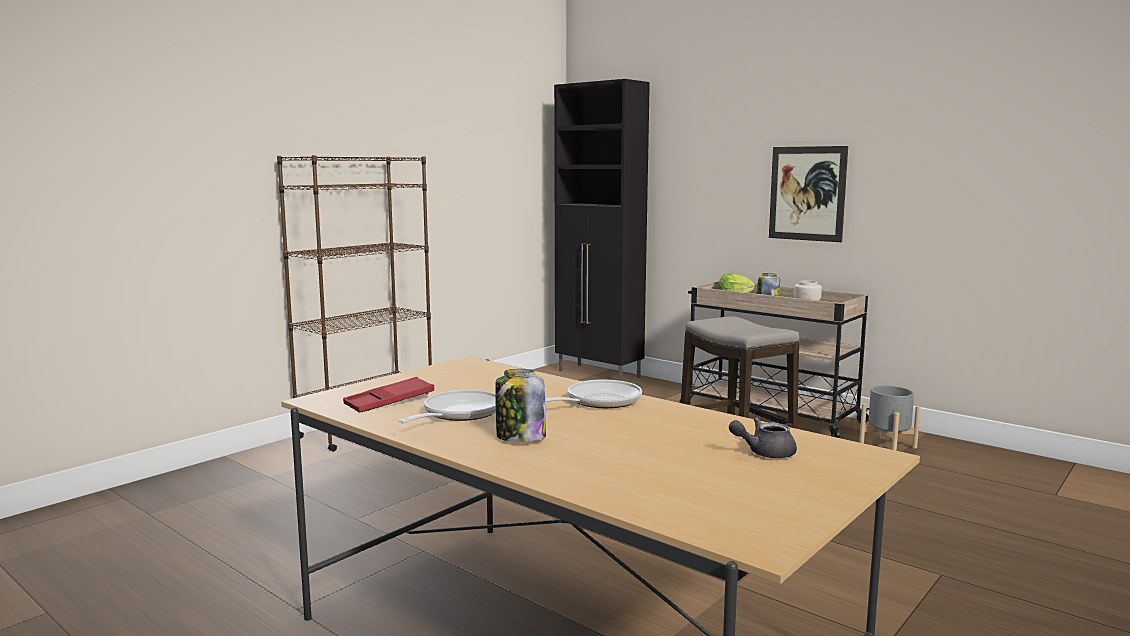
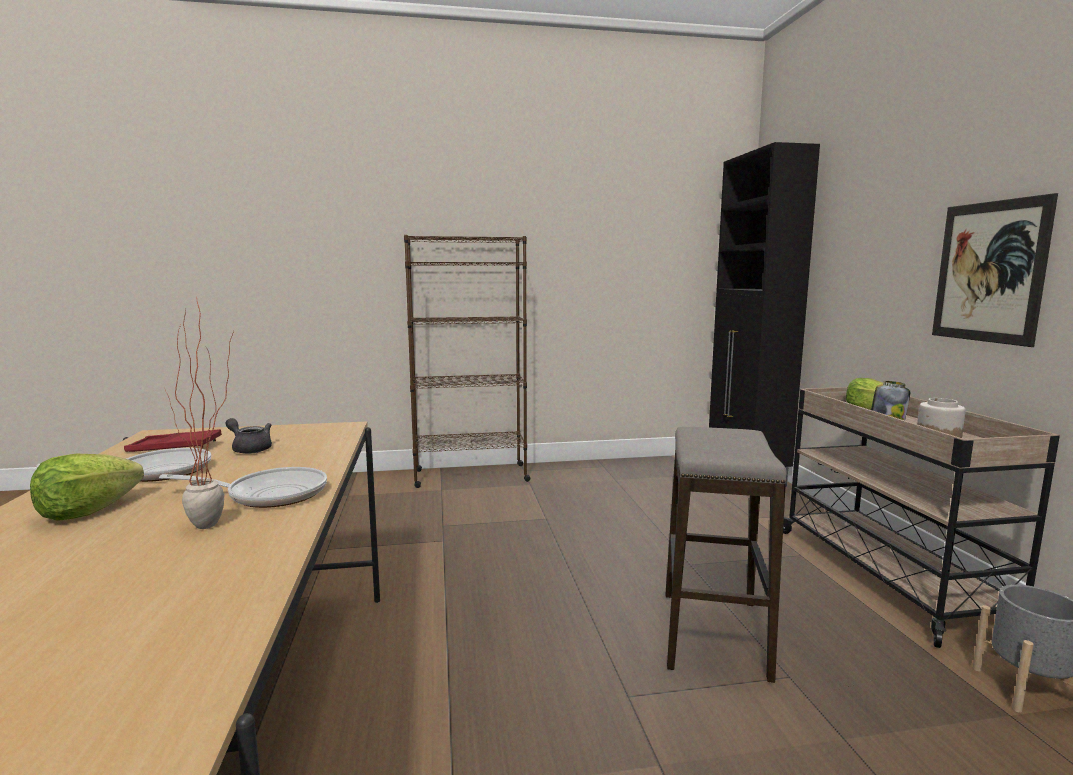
camera: 40 degrees right, 0 degrees up
(520, 437) = (87, 511): jar -> lettuce
(636, 419) = (217, 526): none -> potted plant
(764, 453) = (113, 635): grey teapot -> grey teapot (249, 449)

